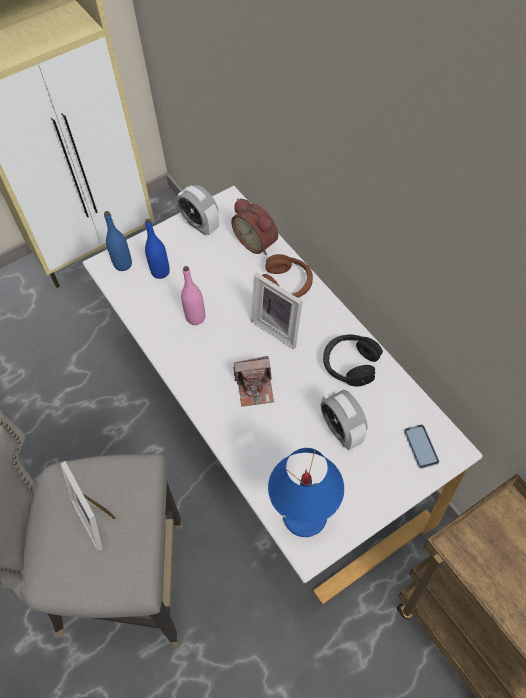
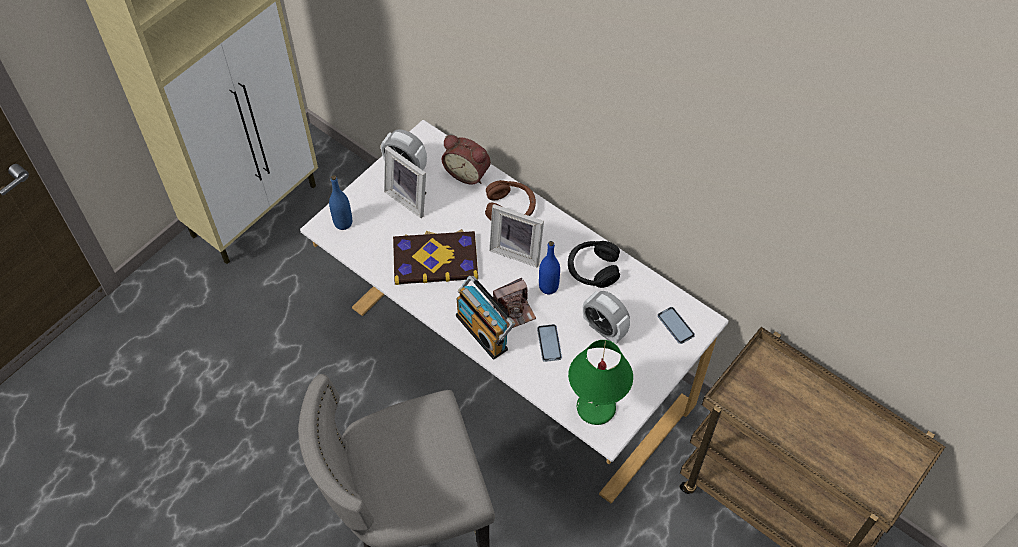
camera: 20 degrees left, 0 degrees up
(97, 517) = (417, 455): picture frame -> picture frame (410, 198)
(160, 272) = (384, 222): blue bottle -> blue bottle (548, 287)
(195, 318) = (435, 259): pink bottle -> book
(217, 402) = (484, 331): none -> radio
(278, 432) = (549, 343): none -> phone
(304, 515) = (595, 407): blue table lamp -> green table lamp

